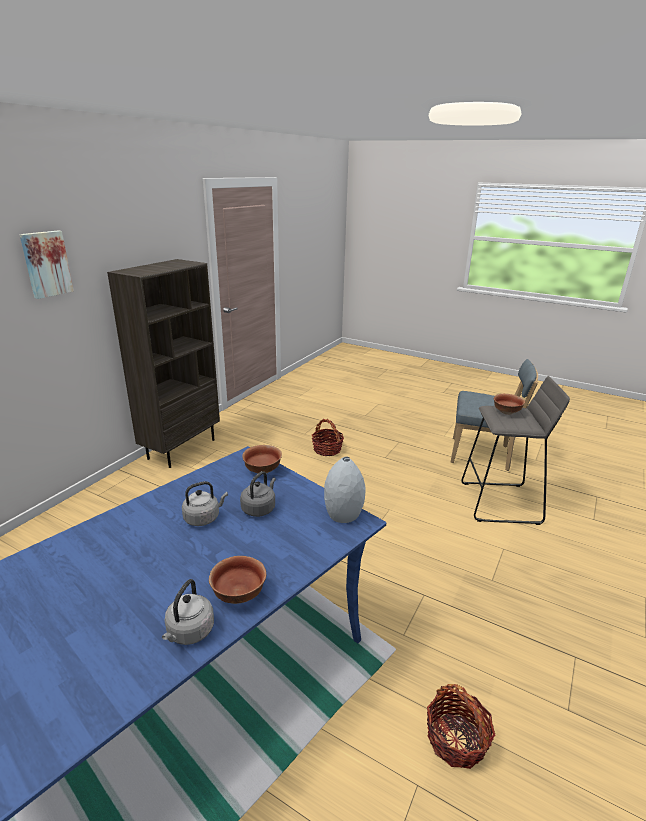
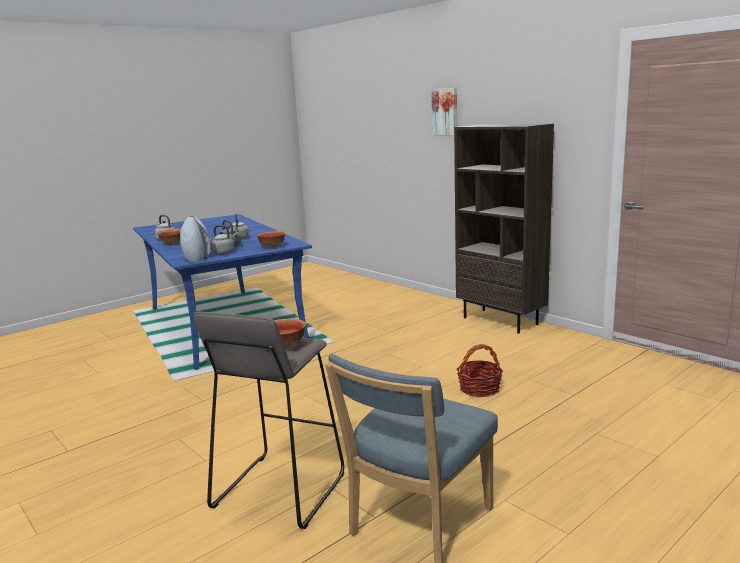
camera: 110 degrees right, 10 degrees down
(302, 503) = (222, 253): none -> grey kettle
(456, 739) = (99, 387): basket -> none

